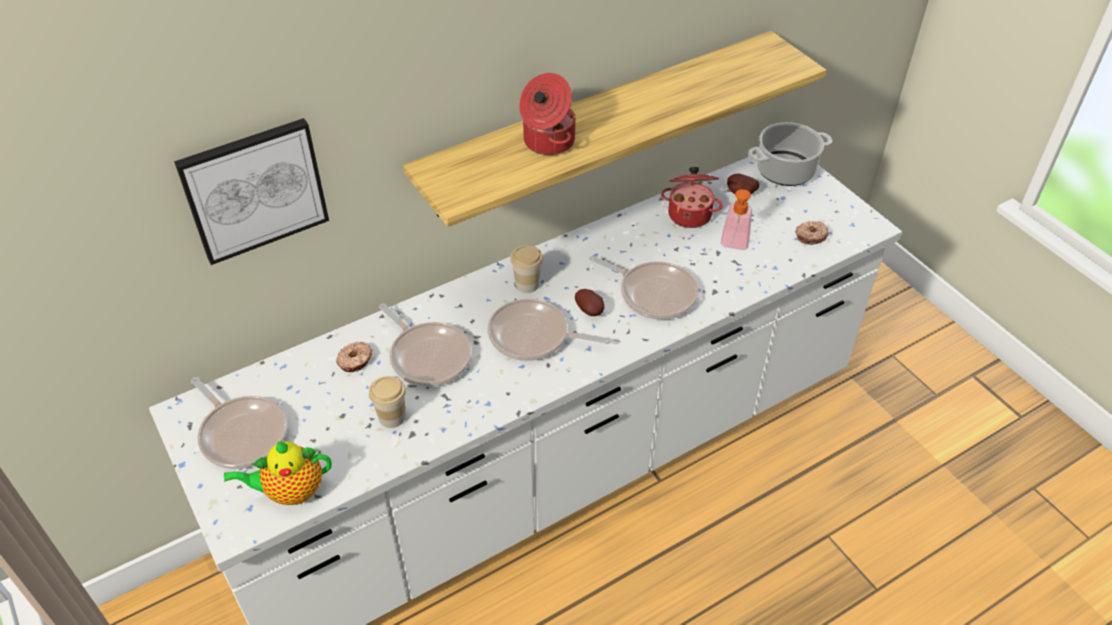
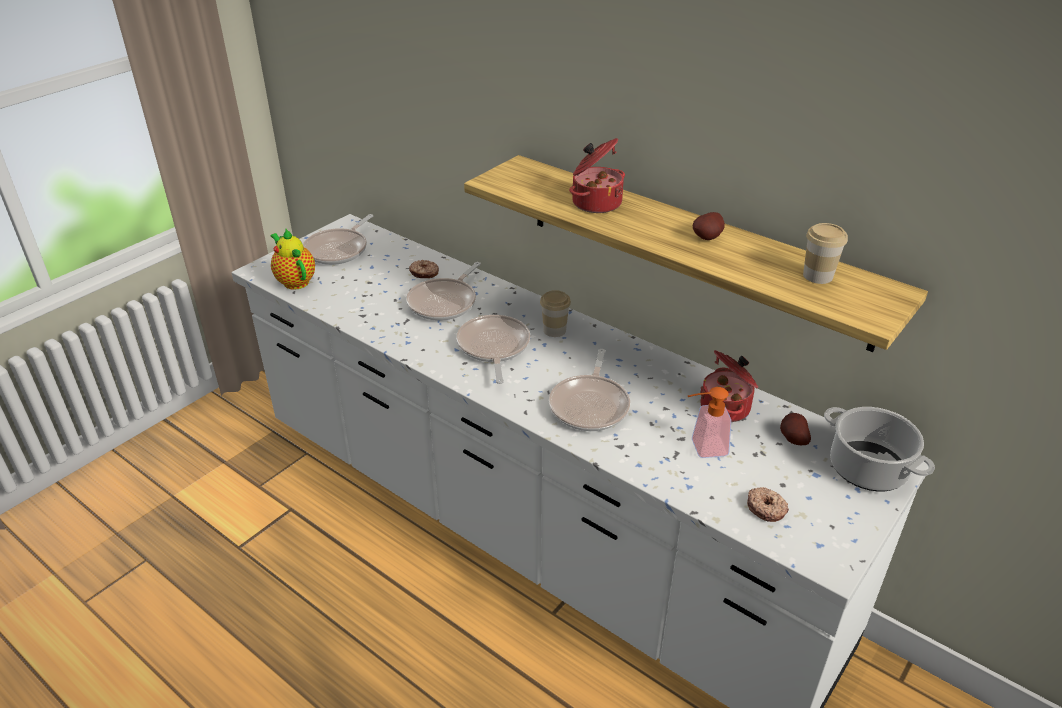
camera: 70 degrees right, 10 degrees down
(254, 189) = (425, 99): picture -> none
(392, 417) = (376, 302): cup -> cup (818, 276)
(590, 311) = (543, 372): potato -> potato (708, 238)

